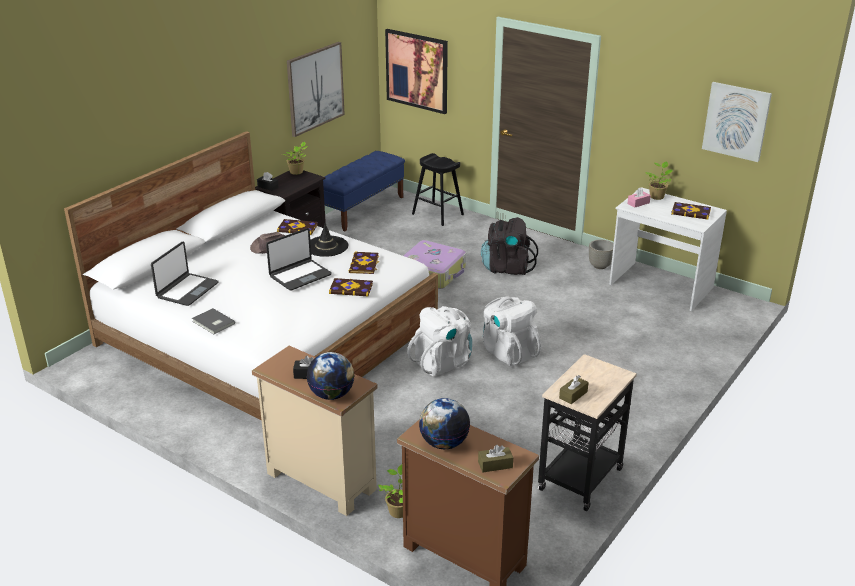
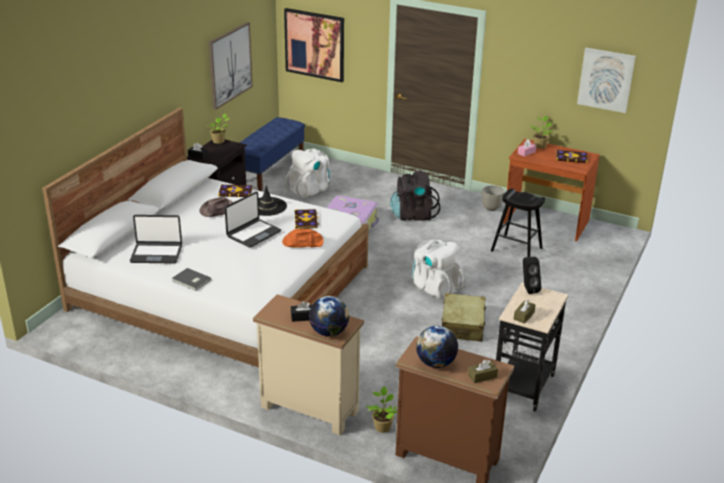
camera: 10 degrees left, 0 degrees up
(187, 290) = (156, 254): laptop -> laptop turned 75 degrees clockwise
(351, 288) = (302, 242): book -> orange hat
(438, 214) = (339, 171): black stool -> black stool (516, 250)
(443, 362) = (382, 300): white backpack -> white backpack (309, 190)
(527, 399) = (462, 325): none -> beige suitcase
(588, 363) = (528, 289): none -> black speaker
(660, 286) = (546, 222): white desk -> brown desk

